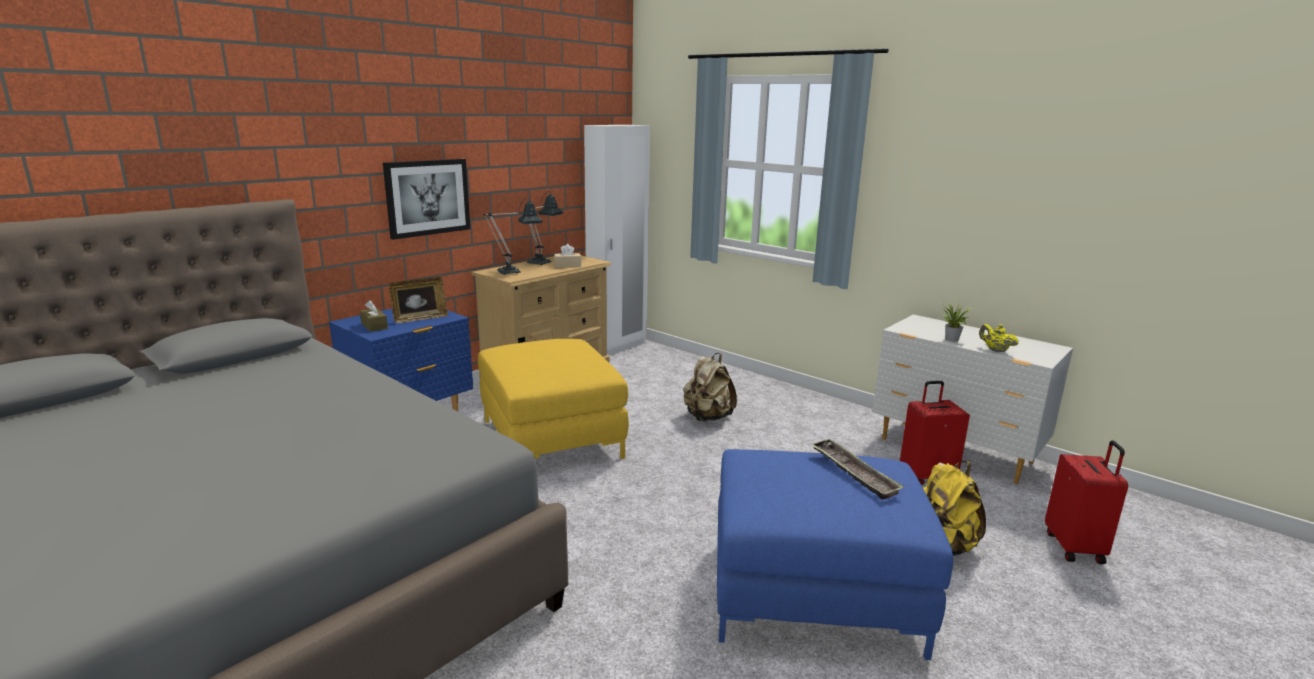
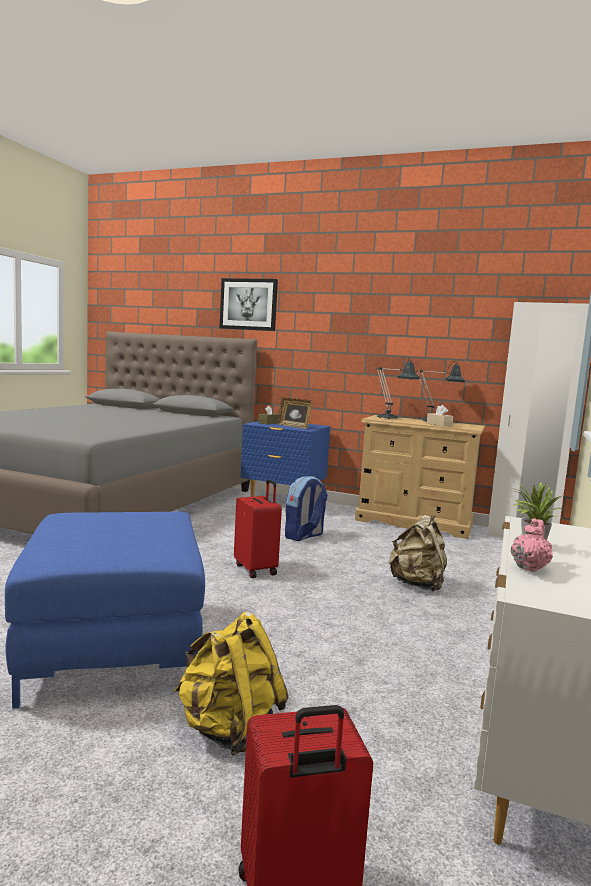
camera: 70 degrees right, 10 degrees down
(427, 197) = (348, 352): picture -> picture (248, 304)
(552, 439) = (303, 536): yellow ottoman -> backpack
(853, 472) = (139, 537): tray -> none
(927, 476) = (422, 731): red suitcase -> red suitcase (256, 569)
(995, 350) = (529, 567): yellow teapot -> pink teapot

